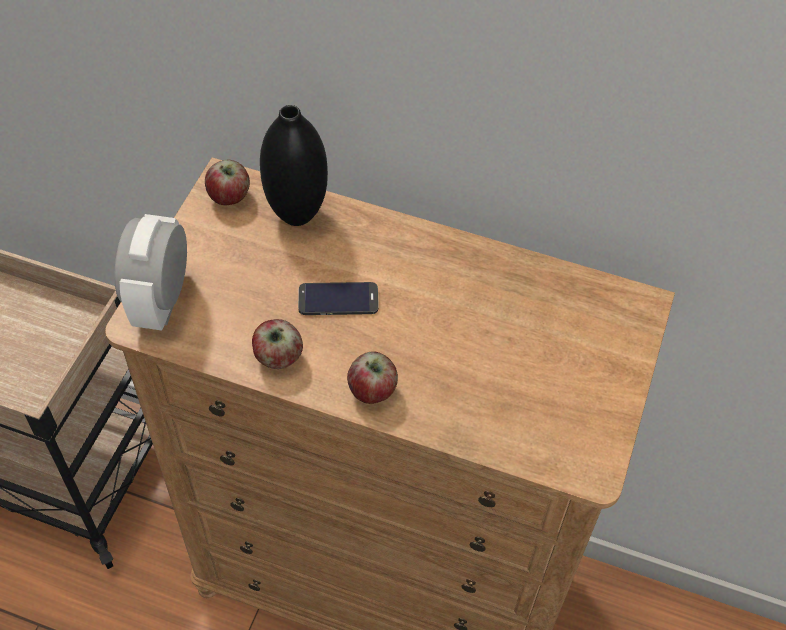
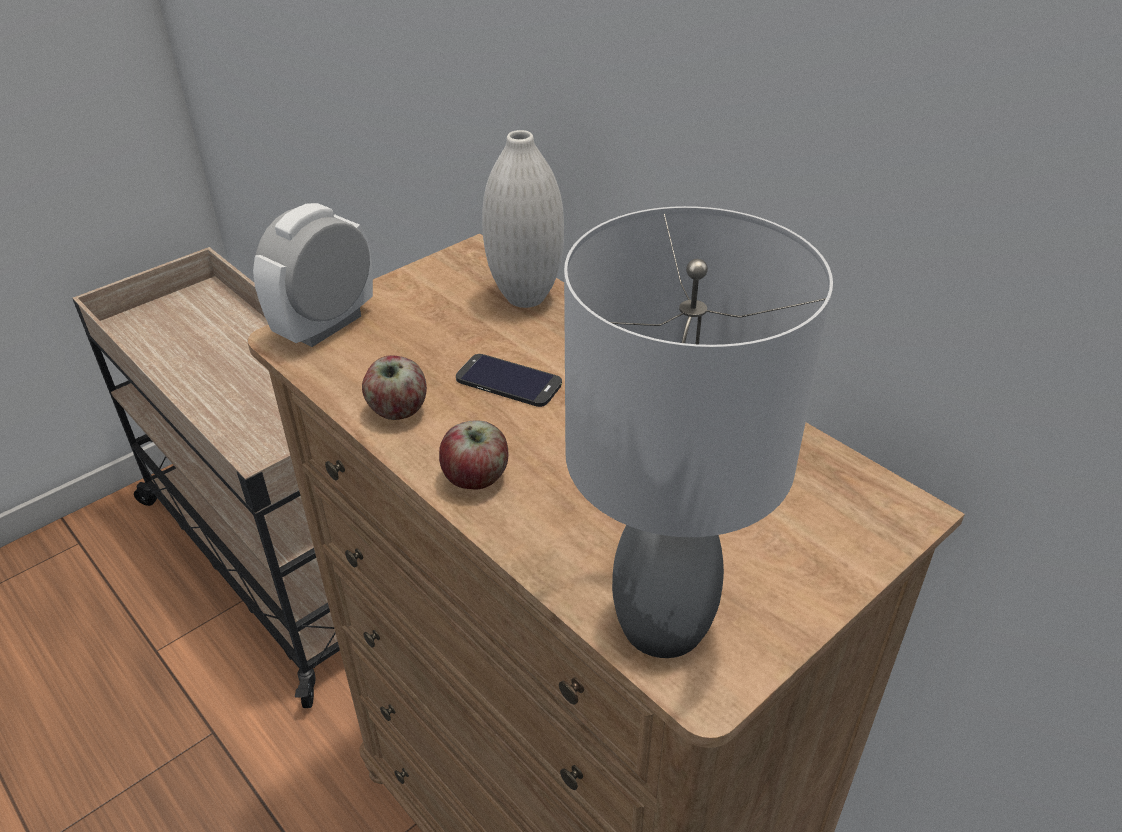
camera: 30 degrees right, 15 degrees down
(229, 196) = (469, 265): apple -> none
(297, 214) = (526, 298): black vase -> white vase
(552, 445) = (665, 626): none -> grey table lamp

